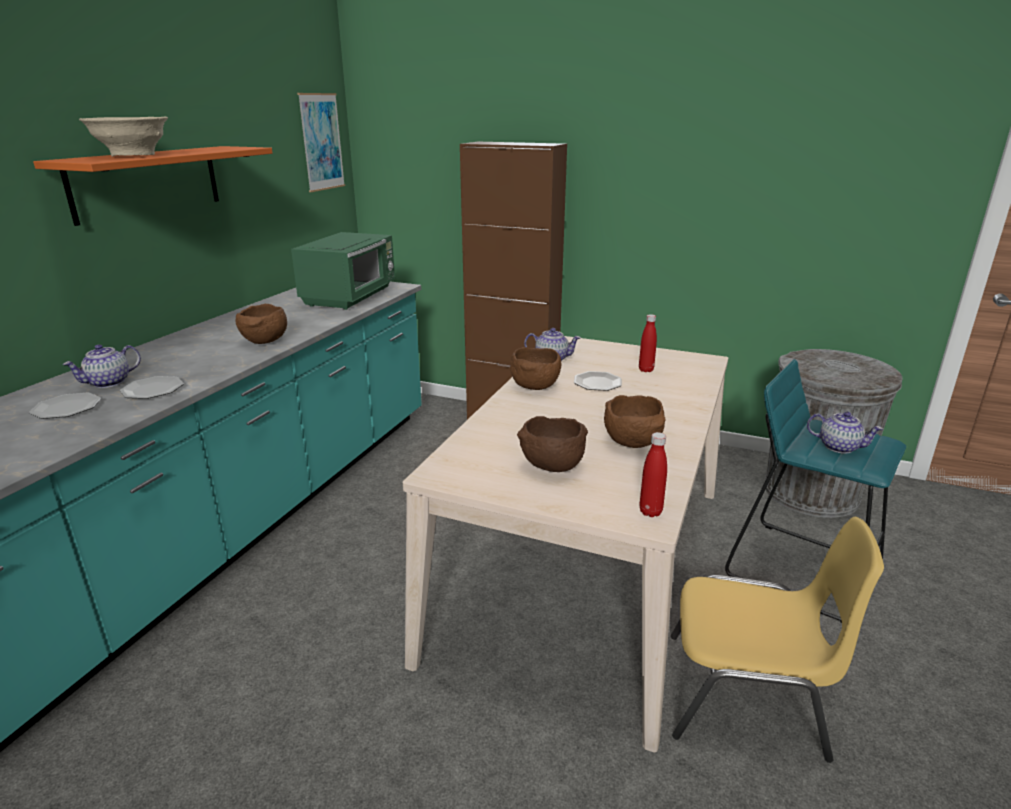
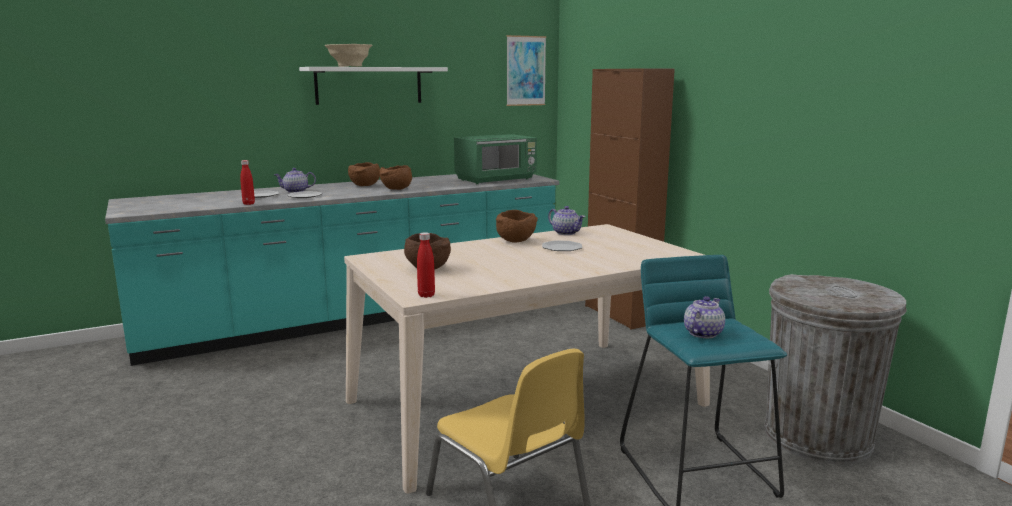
camera: 40 degrees right, 10 degrees down
(147, 182) = (369, 85): orange shelf -> white shelf
(634, 443) = (501, 273): brown bowl -> brown bowl (365, 186)
(646, 370) = (618, 249): red bottle -> red bottle (248, 204)
(839, 447) = (702, 333): teapot -> teapot turned 120 degrees counterclockwise

